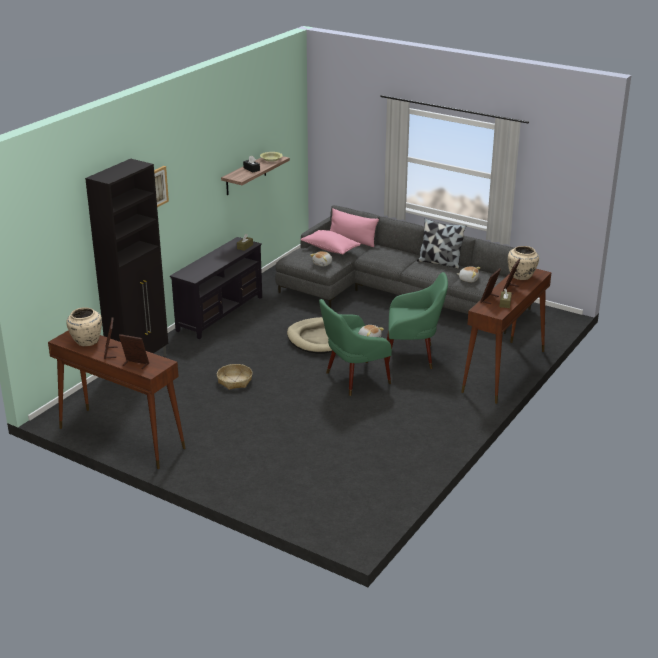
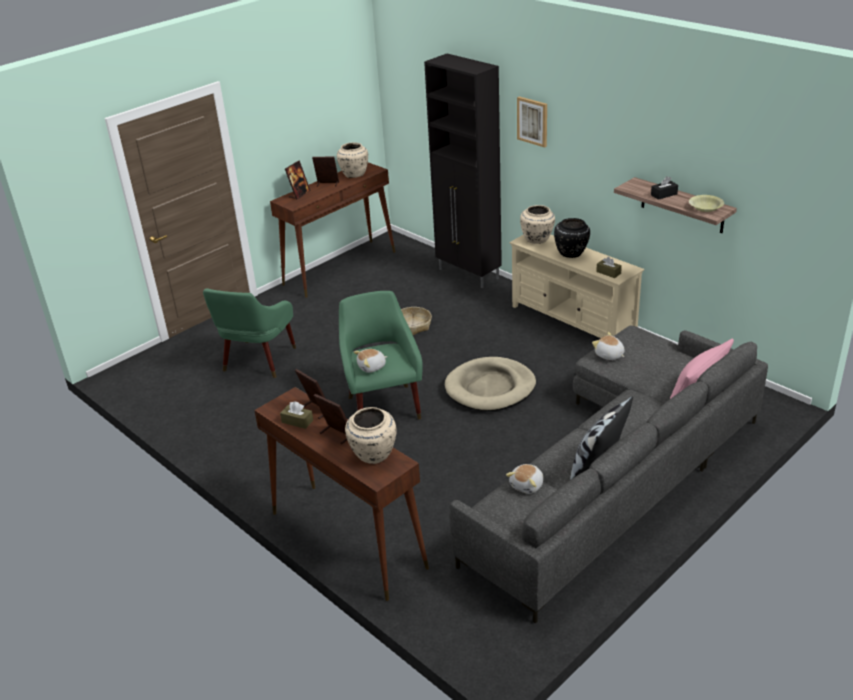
camera: 105 degrees right, 5 degrees up
(191, 273) = (537, 240): none -> beige vase
(215, 259) = (571, 253): none -> black vase
(220, 314) = (573, 321): black tv stand -> beige tv stand
(330, 249) = (658, 364): pink pillow -> none
(413, 356) = (421, 460): green armchair -> green armchair (257, 362)

